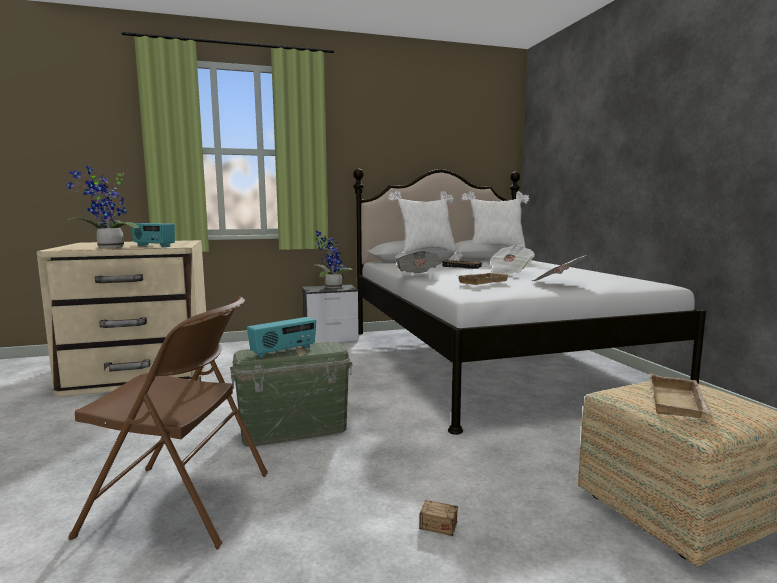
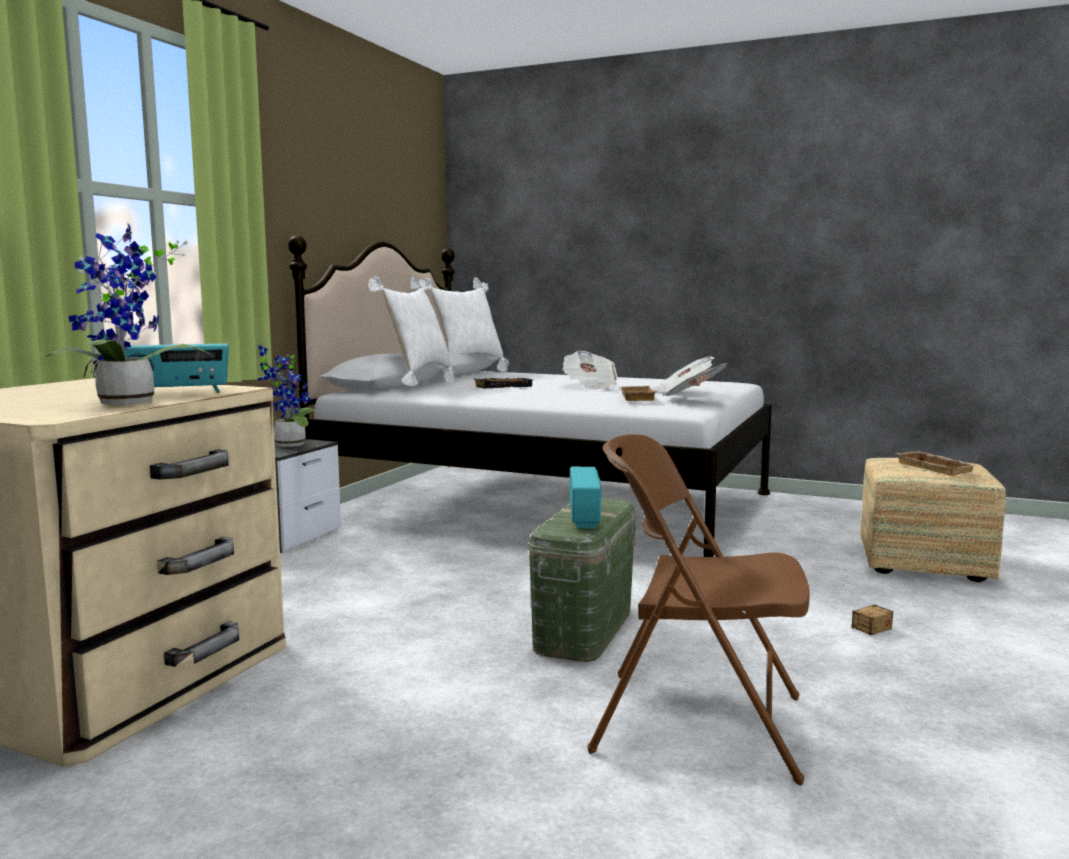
camera: 50 degrees left, 0 degrees up
(179, 503) = (699, 722): brown chair -> brown chair turned 120 degrees counterclockwise
(418, 275) = (523, 401): newspaper -> newspaper (693, 398)

